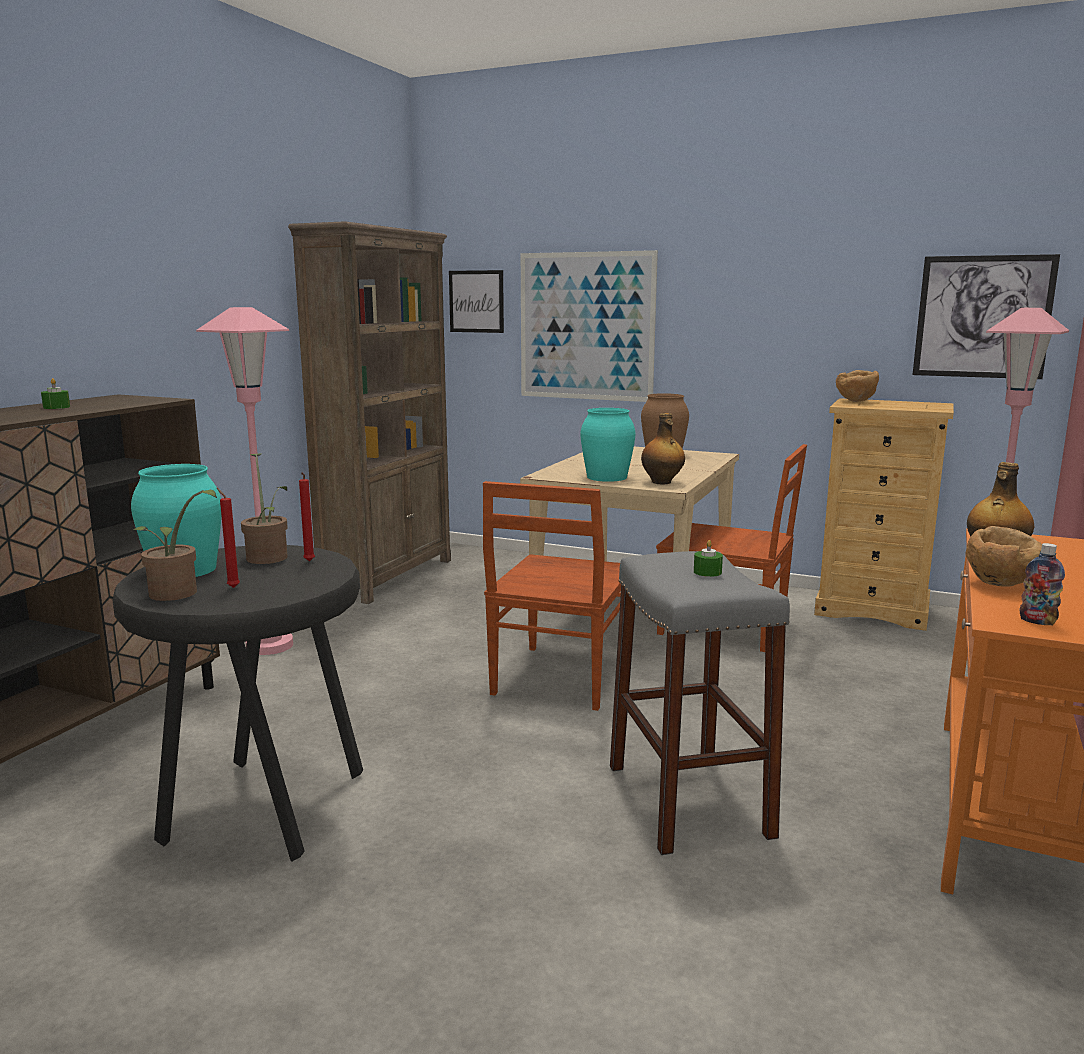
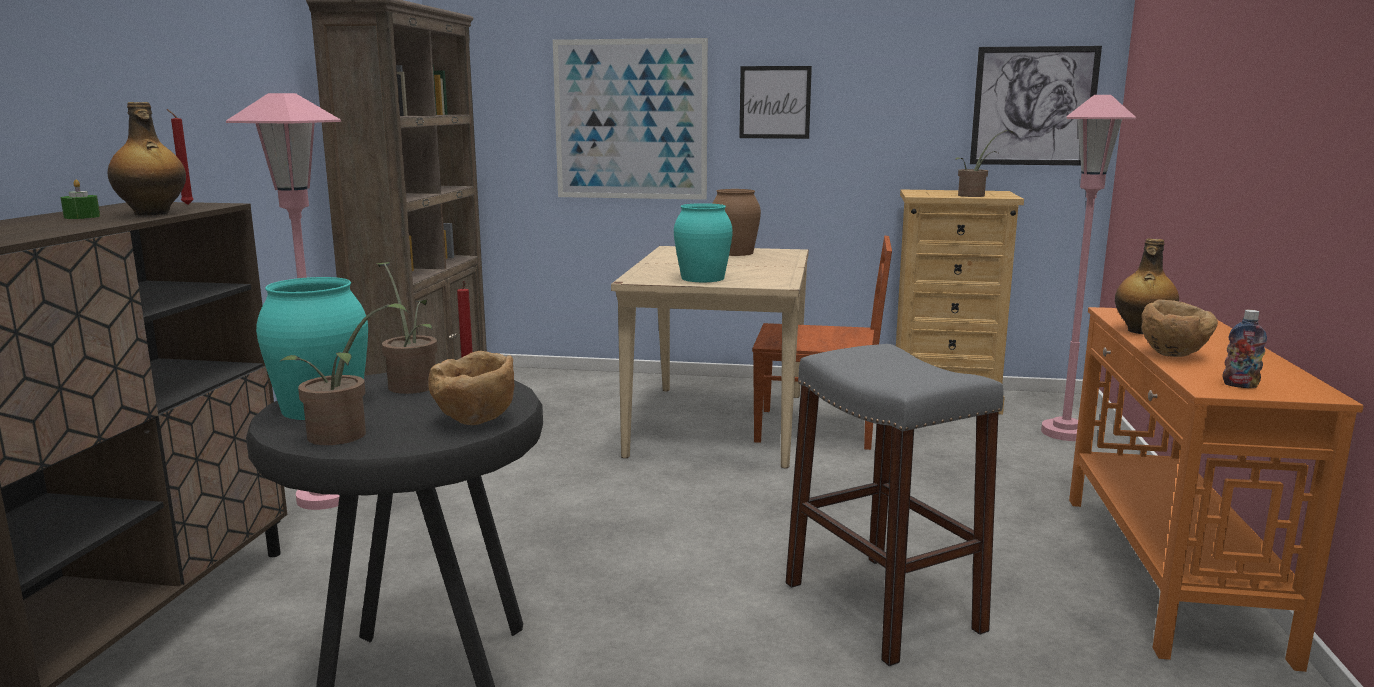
camera: 15 degrees left, 0 degrees up
(232, 587) = (405, 422): red candle -> red candle (186, 204)
(476, 301) = (501, 93): picture -> picture (775, 102)
(560, 678) = (681, 498): brown chair -> none
(662, 482) = (764, 280): bottle -> bottle (152, 213)
(707, 572) = (902, 364): green candle -> none
(856, 401) = (921, 191): brown bowl -> brown bowl (475, 422)
(906, 407) = (975, 195): none -> potted plant

